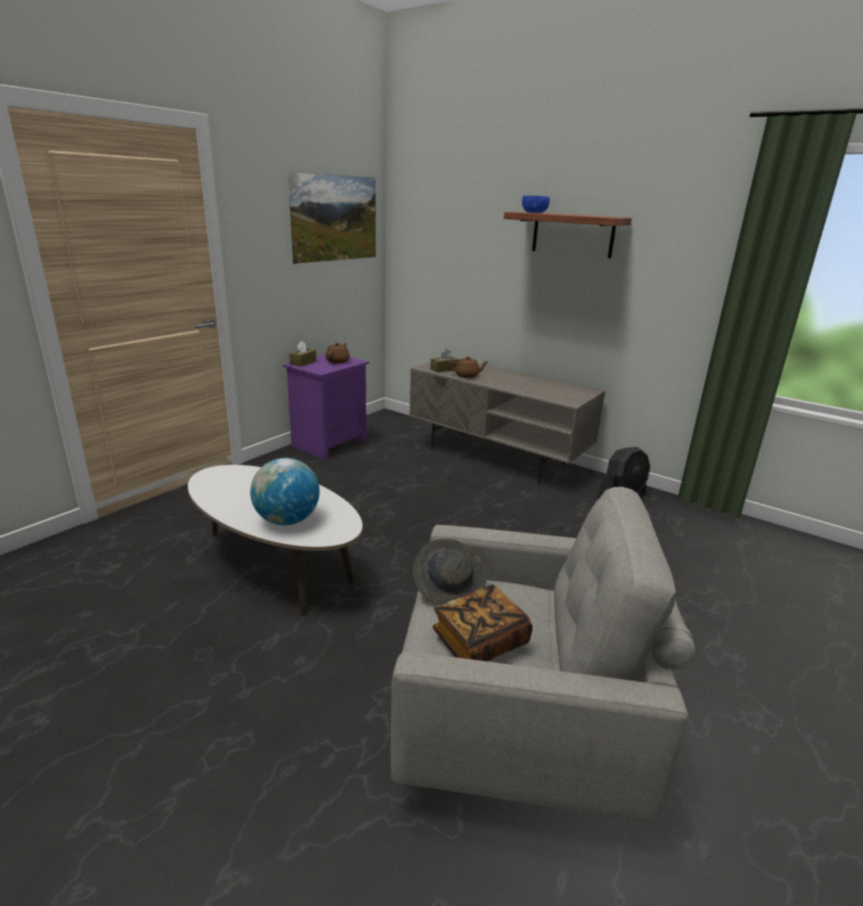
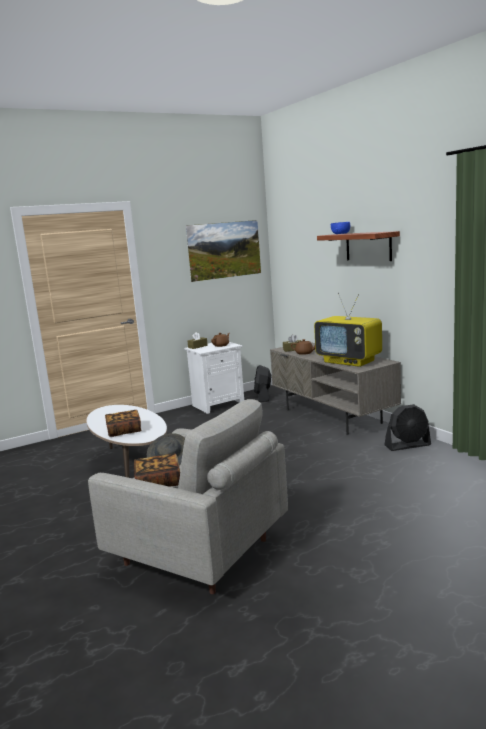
camera: 25 degrees right, 10 degrees down
(287, 520) = (124, 431): globe -> book
(329, 443) = (218, 404): purple nightstand -> white nightstand
(383, 429) = (263, 397): none -> black fan
(543, 390) = (349, 361): none -> television

